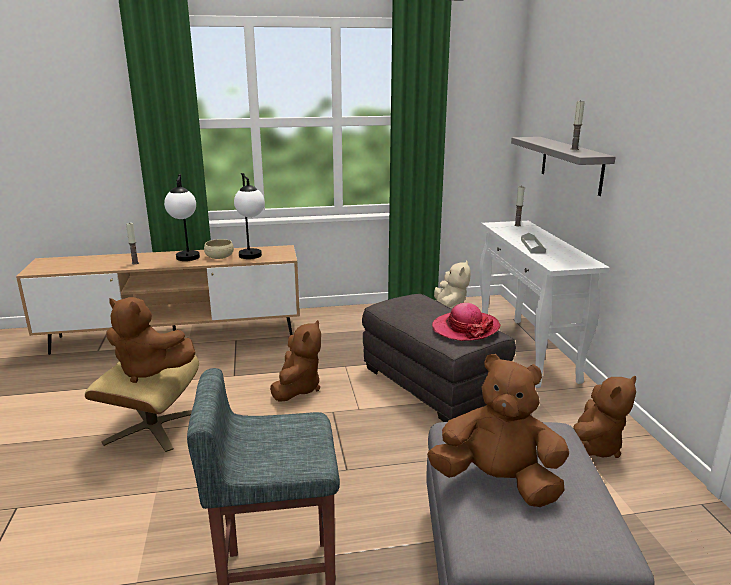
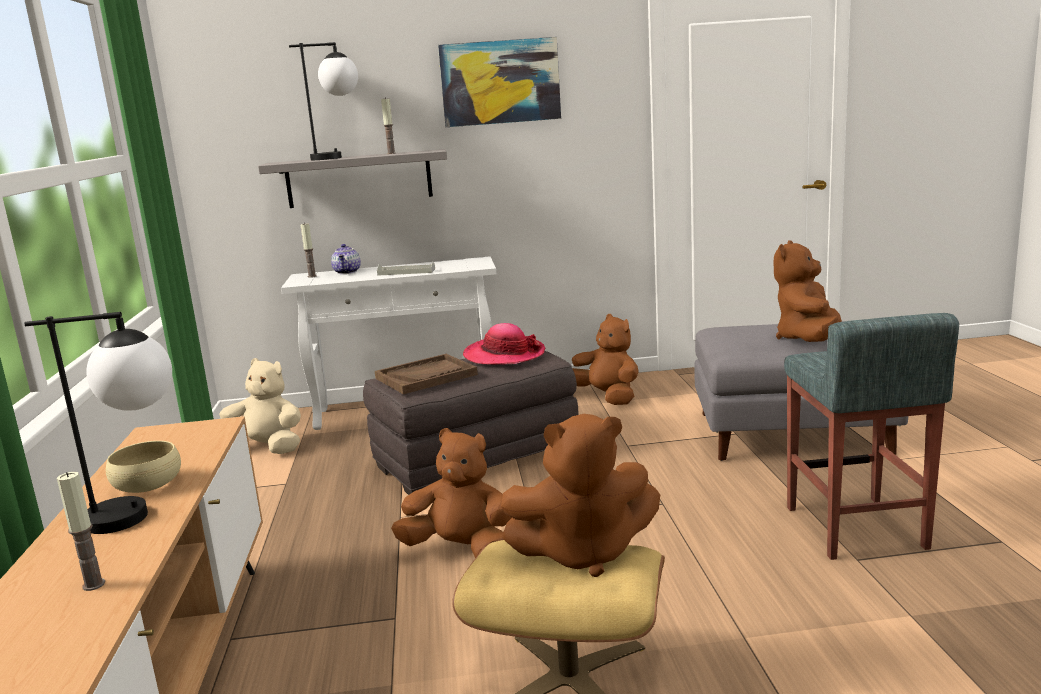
camera: 85 degrees left, 5 degrees down
(149, 371) = (583, 553): brown plush toy -> brown plush toy turned 60 degrees clockwise
(252, 258) = (195, 451): table lamp -> table lamp (339, 157)
(412, 306) = (426, 376): none -> brown tray
(533, 232) = (347, 272): none -> teapot
(662, 100) = (500, 82): none -> picture

